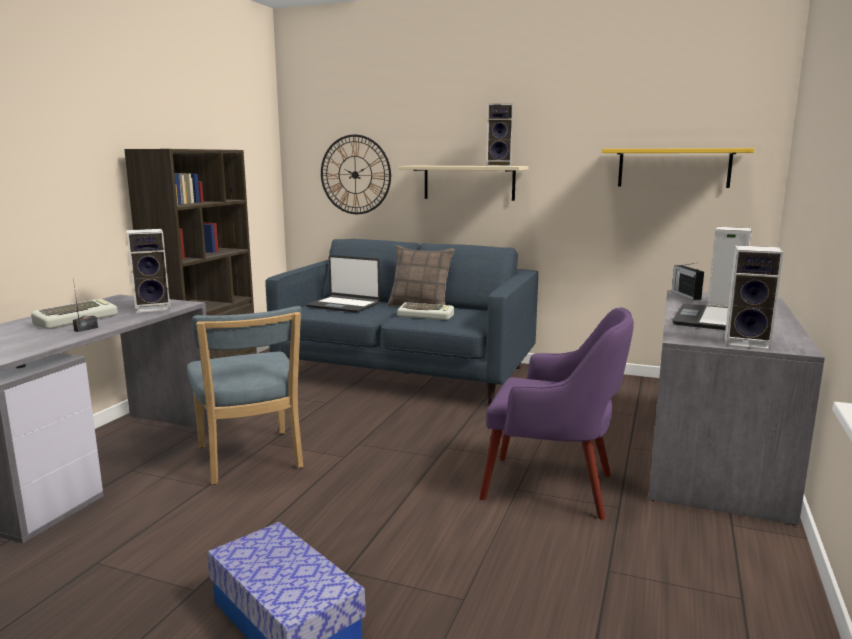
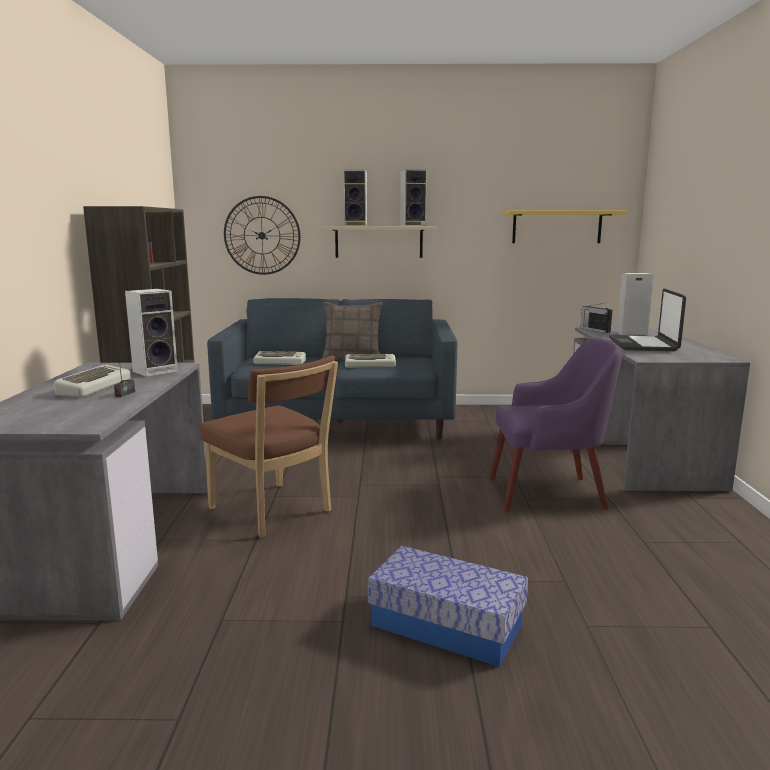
camera: 20 degrees left, 0 degrees up
(250, 460) = (274, 512): blue chair -> brown chair
(344, 305) = (280, 362): laptop -> keyboard
(748, 343) = (691, 358): speaker -> speaker (356, 225)

